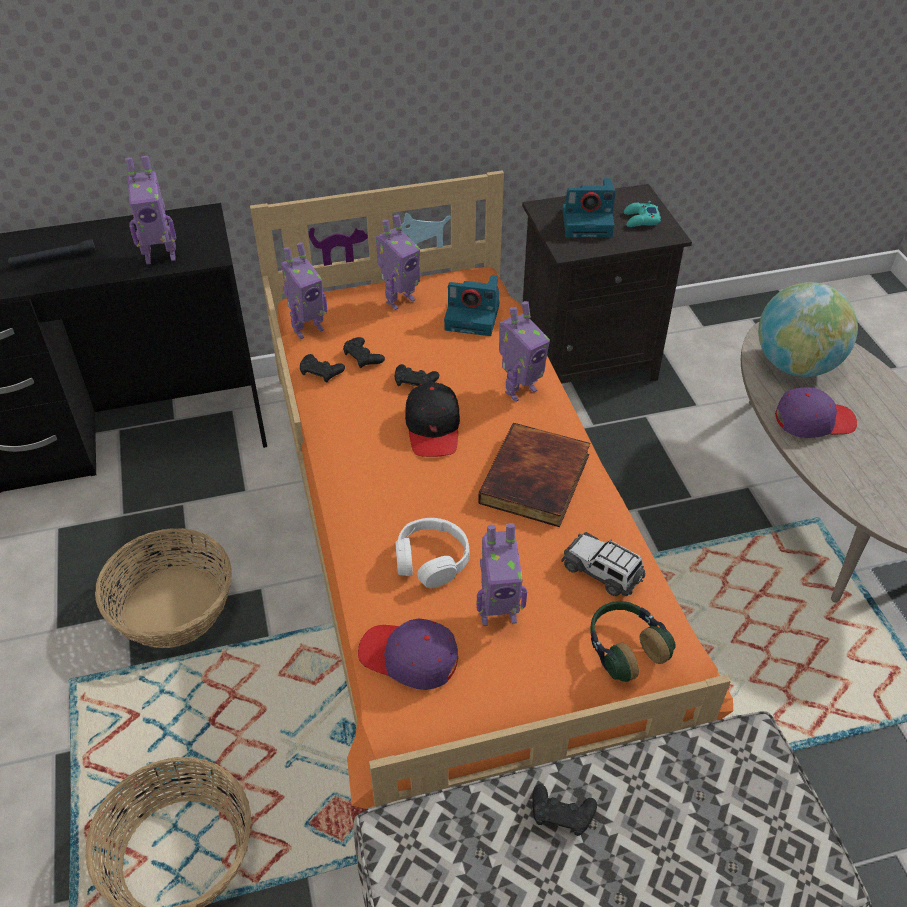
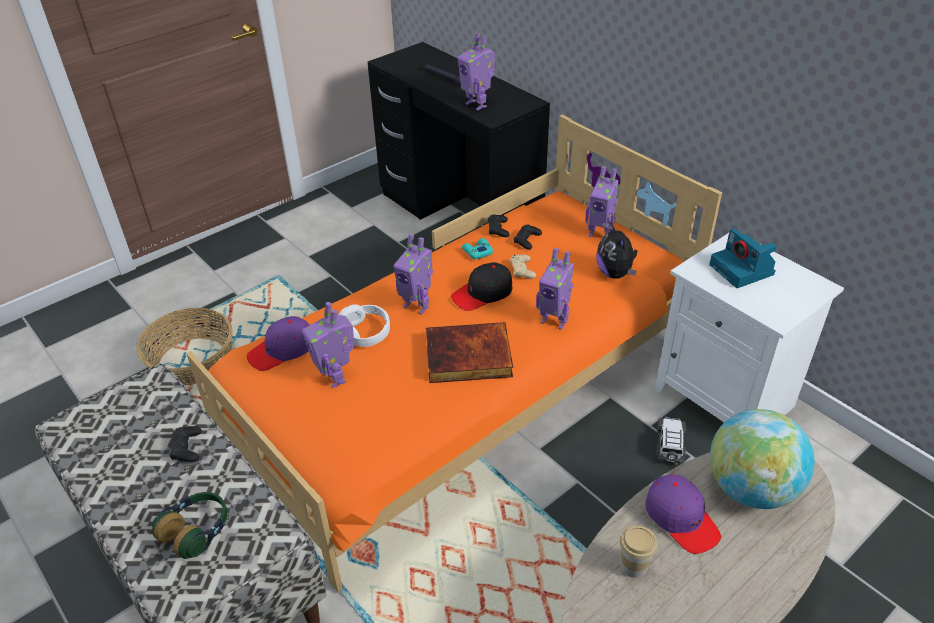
camera: 65 degrees right, 5 degrees down
(172, 607) = (345, 289): basket -> none
(307, 329) = (534, 209): toy robot -> toy robot (417, 306)
(409, 658) = (282, 350): purple cap -> purple cap turned 120 degrees counterclockwise
(415, 381) = (522, 270): black game controller -> beige game controller
(474, 317) = (615, 273): camera -> plush toy
(588, 359) = (726, 397): black nightstand -> white nightstand
(602, 572) = (400, 417): toy car -> toy car (669, 446)
(624, 648) = (337, 448): headphones -> headphones (197, 531)
(640, 220) = (780, 297): turquoise game controller -> turquoise game controller (477, 252)
(856, 473) = (633, 566): none -> cup

